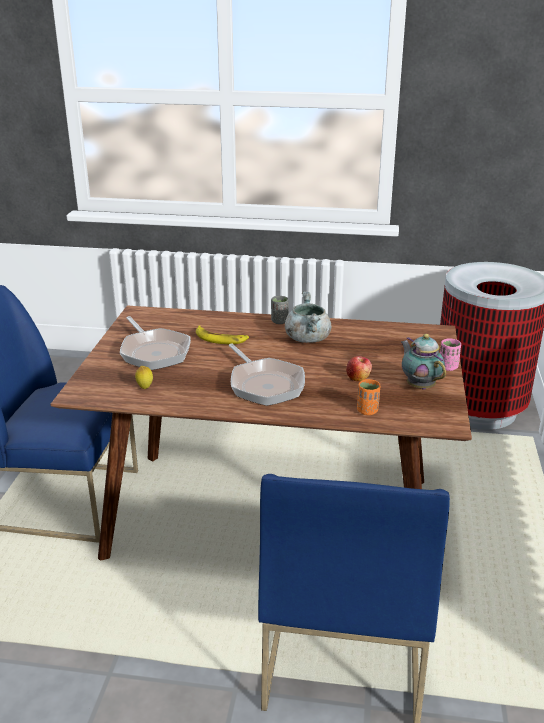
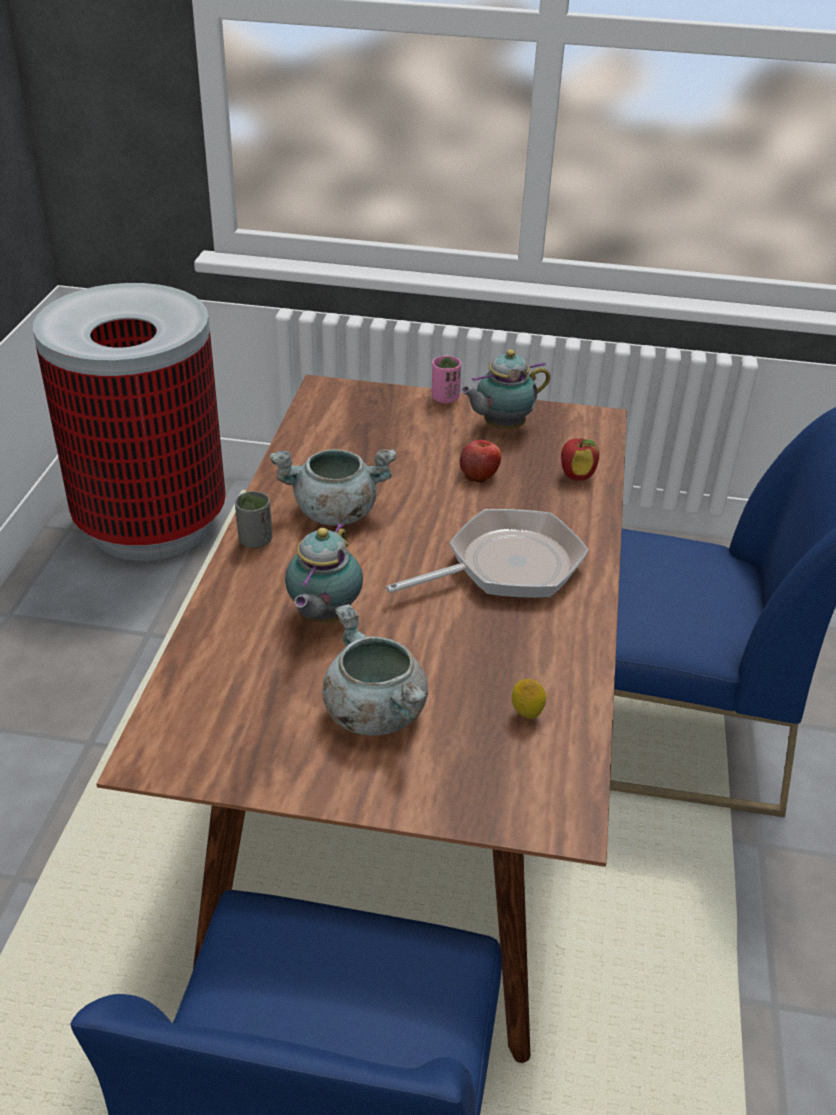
camera: 90 degrees left, 10 degrees up
(154, 352) = (374, 712): frying pan -> grey cooking pot
(220, 339) = (322, 617): banana -> teapot
(367, 411) = (577, 476): orange cup -> apple

